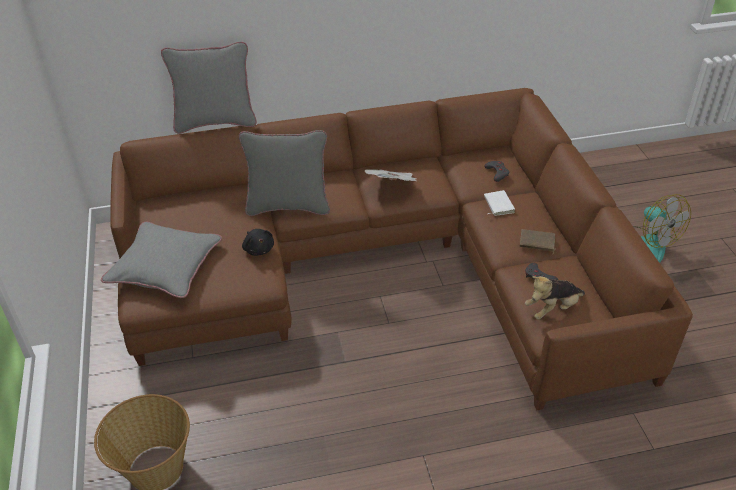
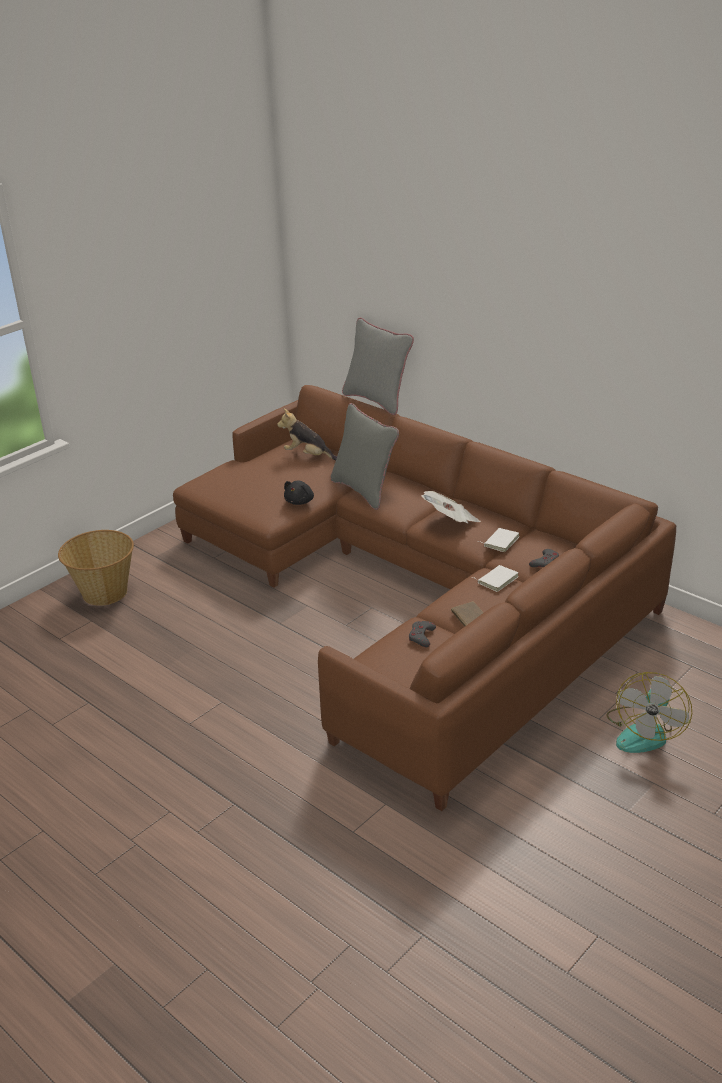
camera: 55 degrees right, 10 degrees down
(165, 266) = (238, 476): grey pillow -> none
(447, 178) = (500, 541): none -> white book
(552, 309) = (389, 658): plush toy -> plush toy (308, 456)

